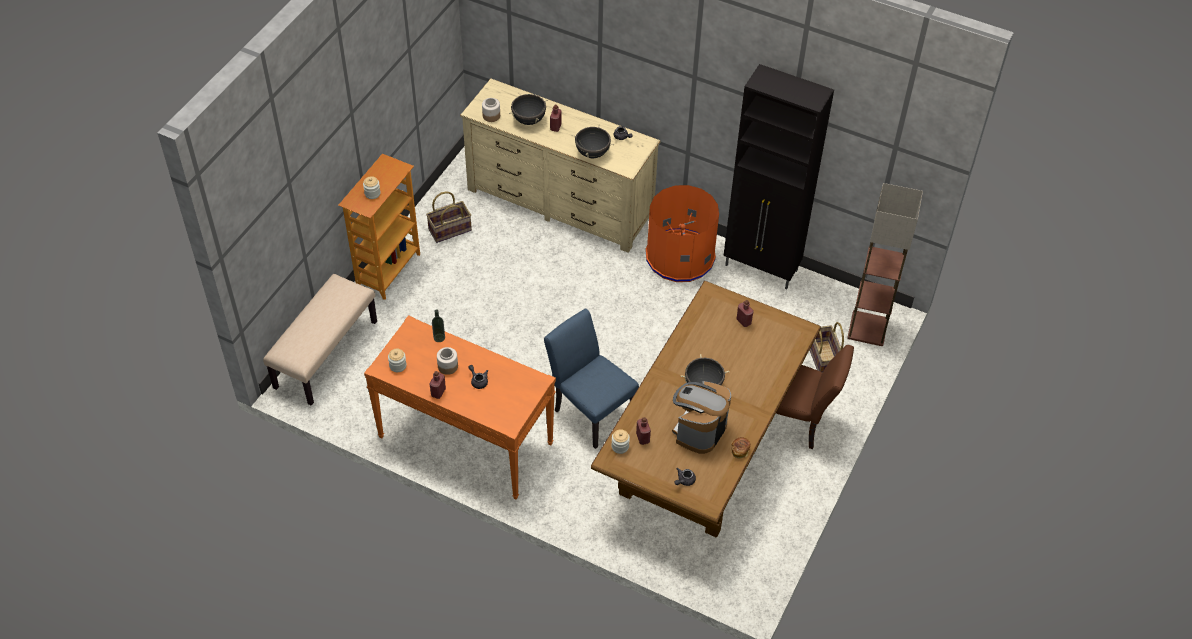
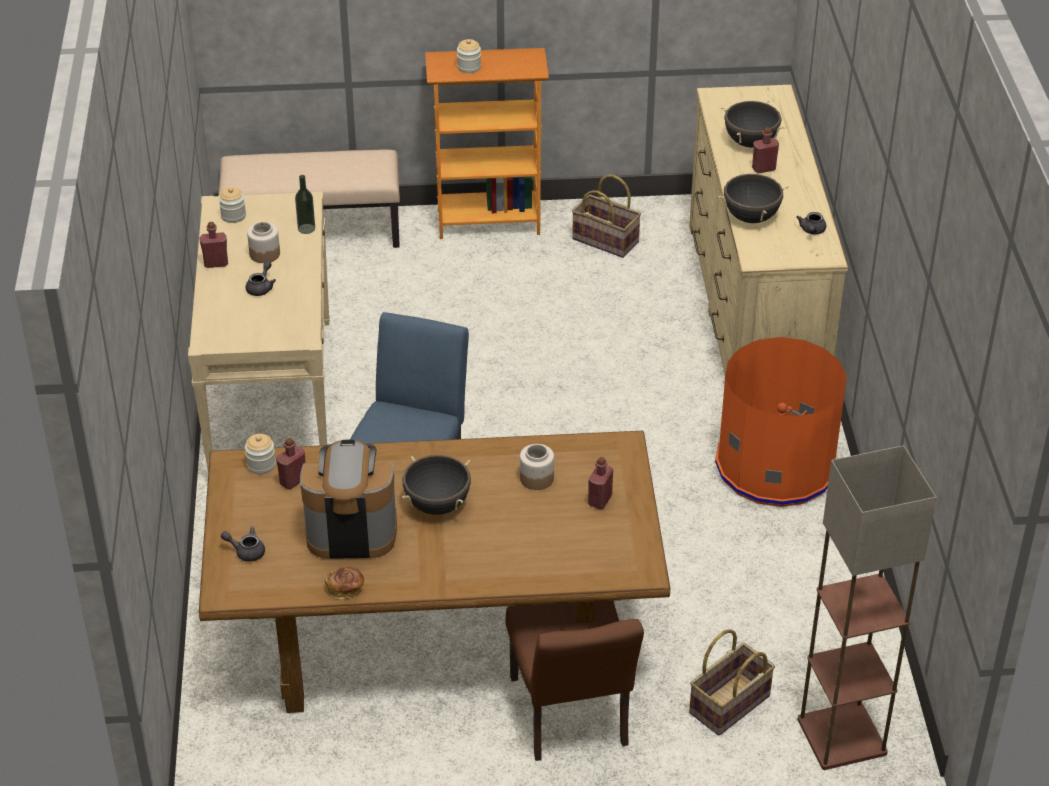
camera: 60 degrees right, 10 degrees down
(465, 440) = (272, 399): orange console table -> beige console table
(491, 116) = (722, 111): jar -> jar (536, 478)
(762, 268) = (842, 562): black cabinet -> none

